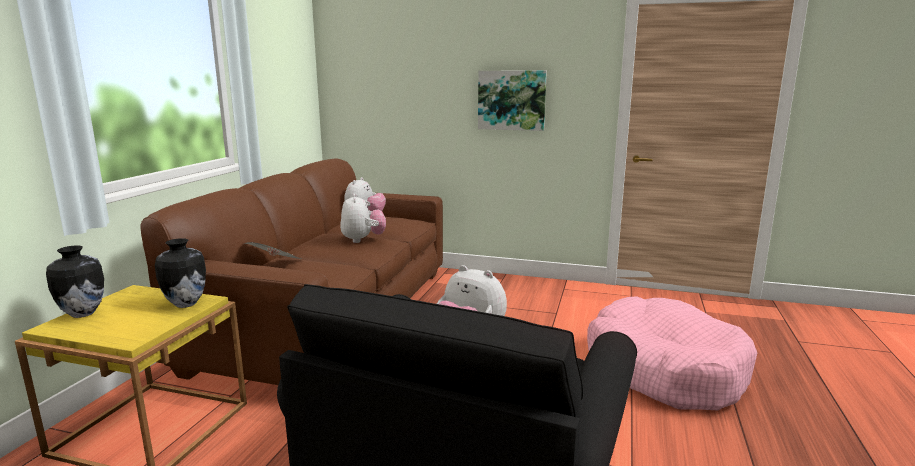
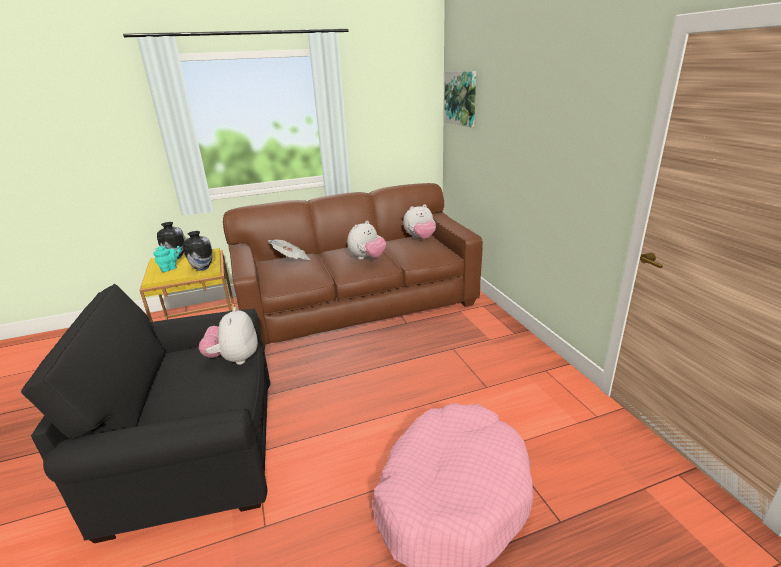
camera: 55 degrees right, 10 degrees up
(121, 323) = (170, 268): none -> turquoise teapot
(511, 100) = (548, 153): picture -> picture (461, 98)

